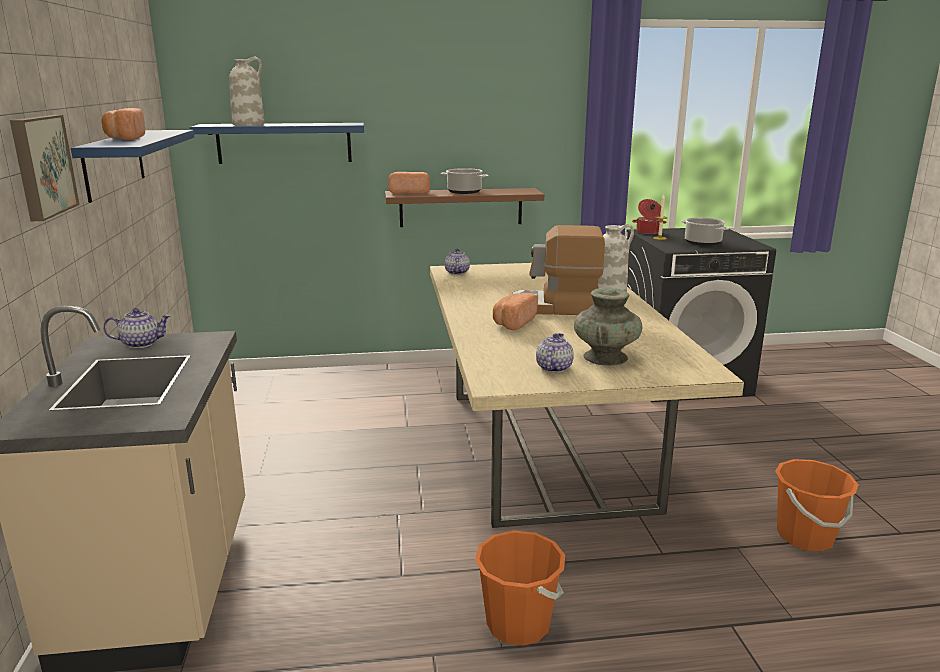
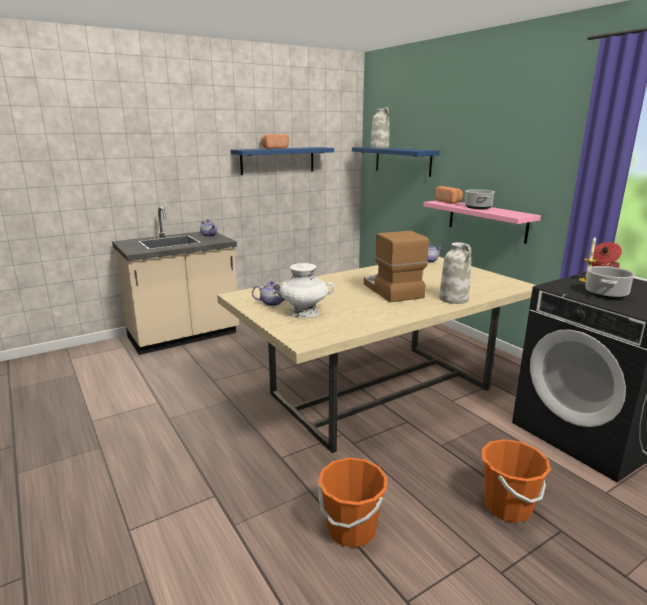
camera: 65 degrees right, 0 degrees up
(41, 166) = (200, 154): picture -> none
(461, 207) = (487, 220): brown shelf -> pink shelf
(513, 323) = (342, 285): bread -> none
(518, 624) = (188, 419): orange bucket -> orange bucket (507, 506)
(605, 357) = (304, 312): turquoise vase -> white vase

